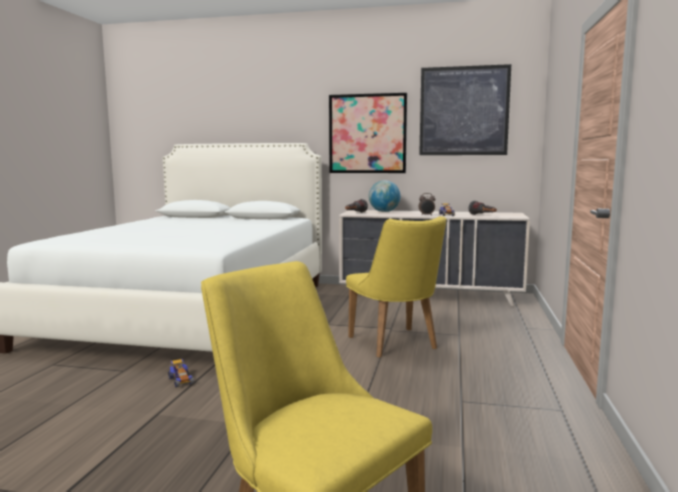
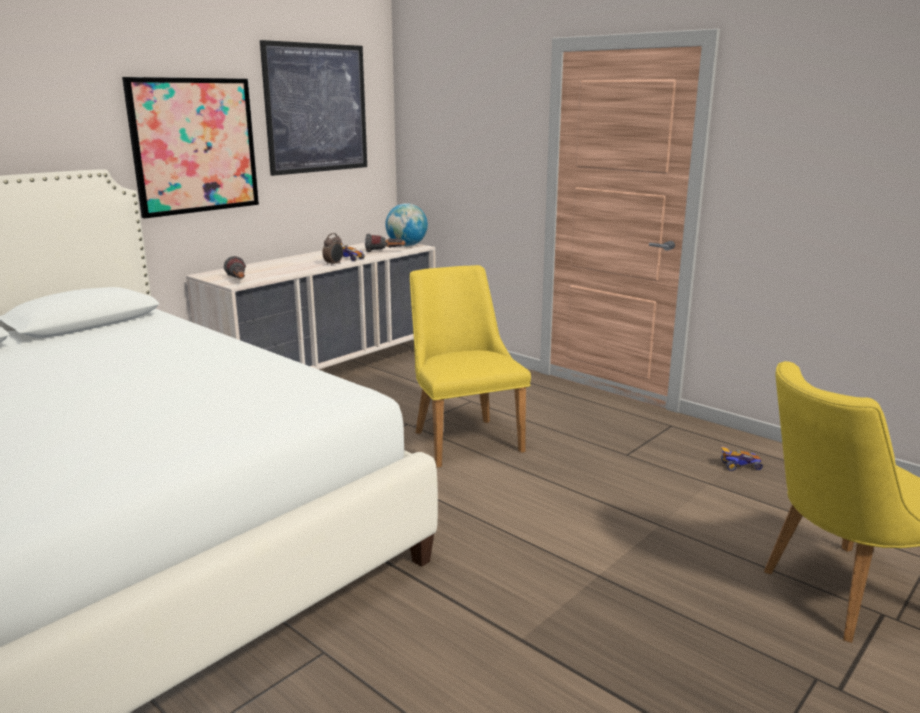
camera: 60 degrees left, 10 degrees up
(180, 381) = (424, 602): toy car -> toy car (739, 466)
(384, 212) = (256, 269): globe -> globe (407, 245)
(397, 345) = (462, 437): yellow chair -> yellow chair turned 120 degrees counterclockwise

